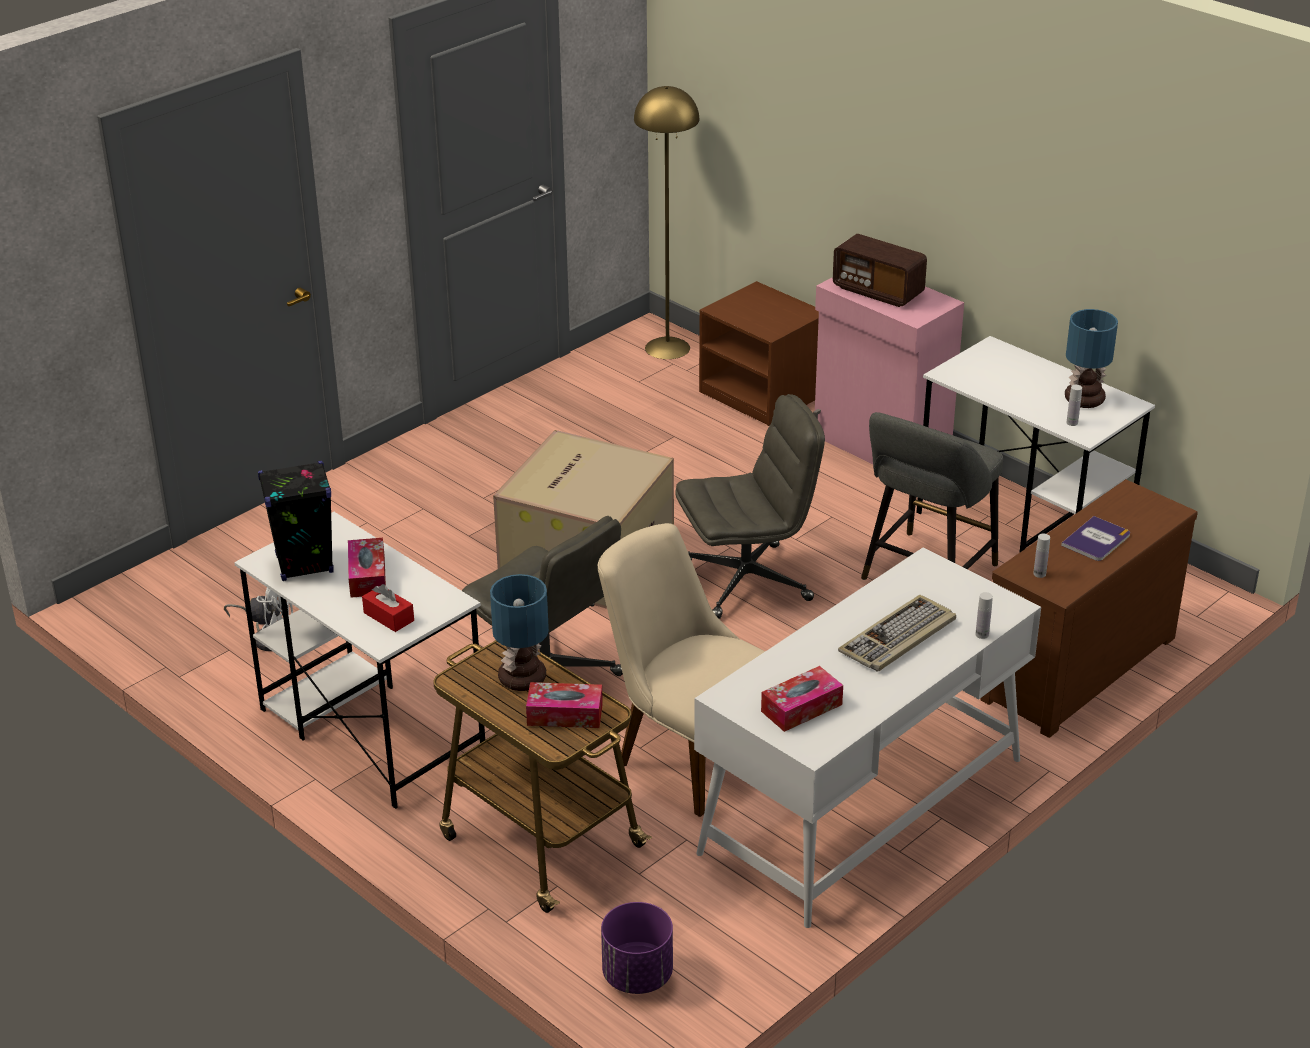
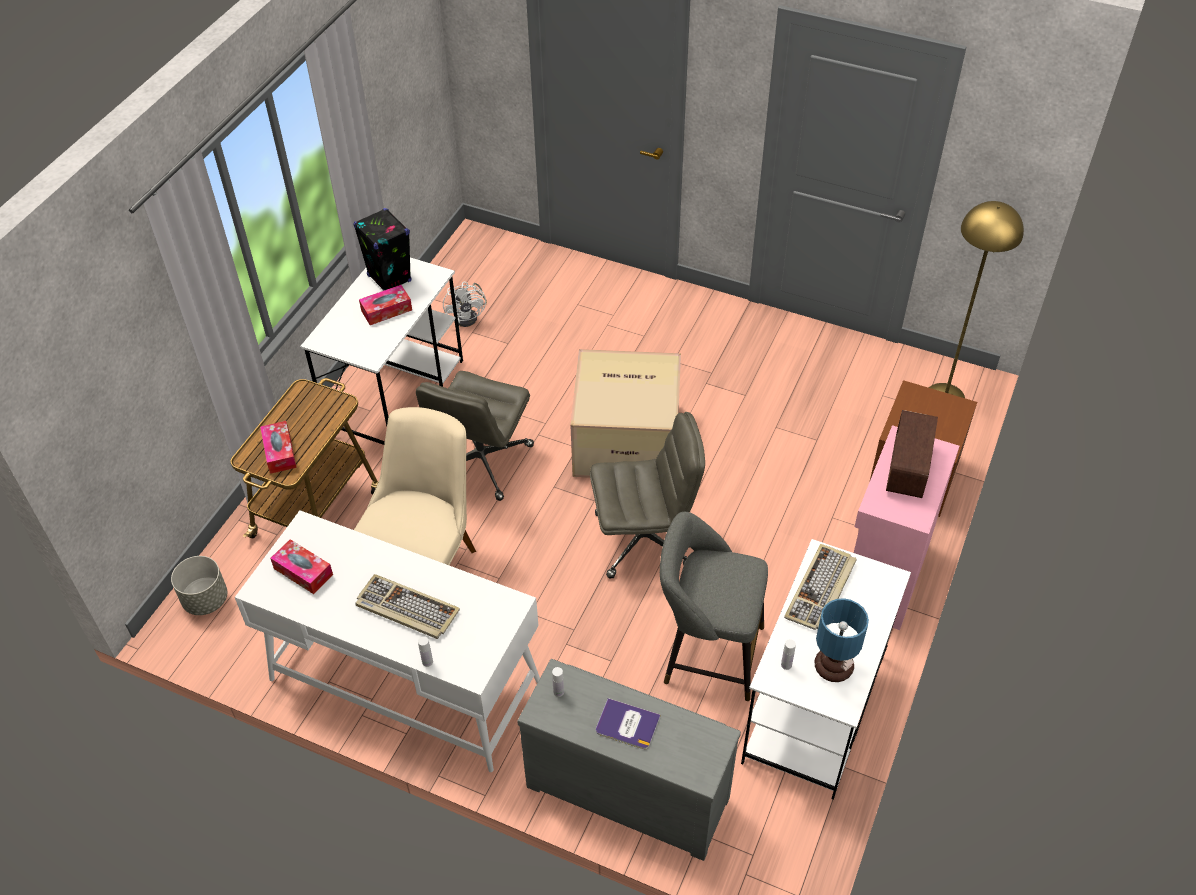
camera: 70 degrees right, 15 degrees up
(389, 617) = (346, 334): red tissue box -> none
(523, 677) = (315, 420): table lamp -> none
(637, 975) = (205, 600): purple planter -> grey planter
(747, 581) = (644, 539): grey office chair -> grey office chair turned 60 degrees counterclockwise
(990, 384) = (821, 590): none -> keyboard
(1074, 666) = (629, 787): brown dresser -> grey dresser

